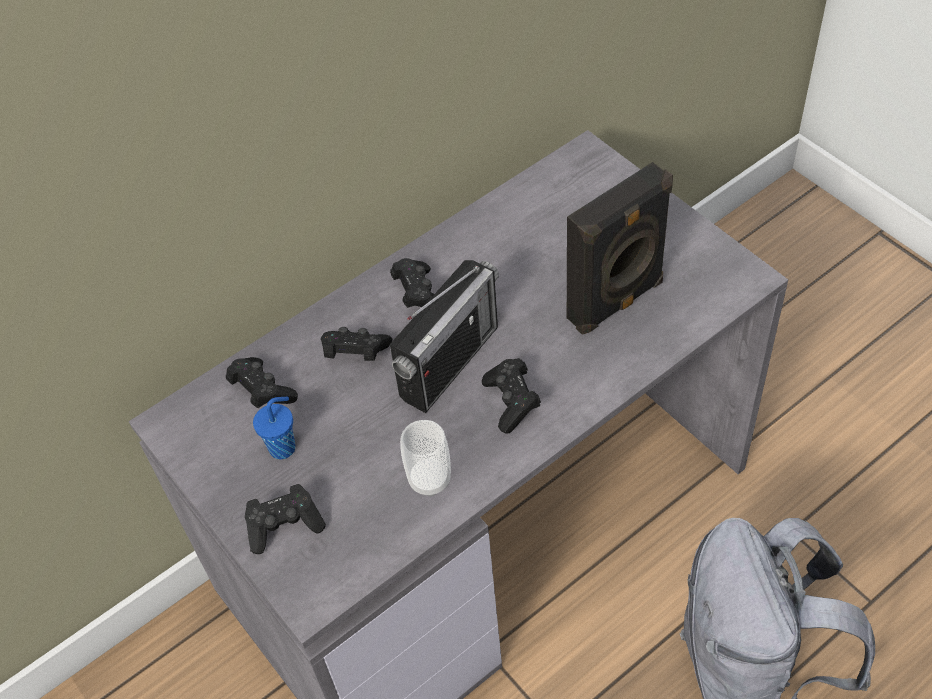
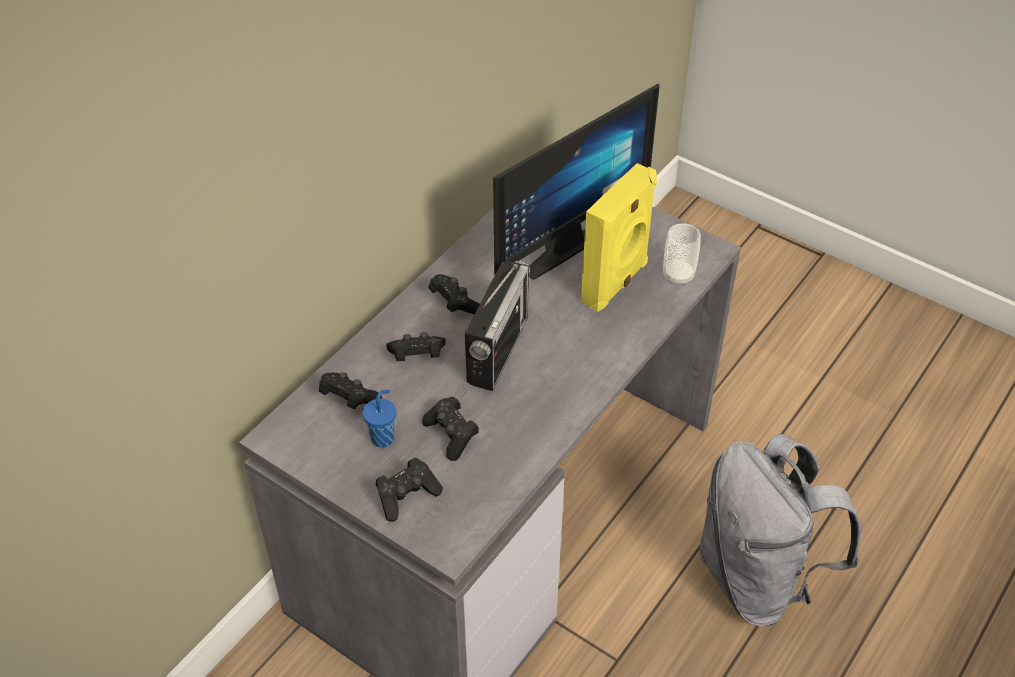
camera: 20 degrees left, 5 degrees down
(429, 479) = (514, 439): cup -> cup (678, 275)
(512, 402) = (559, 371): black game controller -> black game controller (452, 435)
(565, 240) = (559, 243): none -> monitor
(617, 302) = (616, 283): black speaker -> yellow speaker

